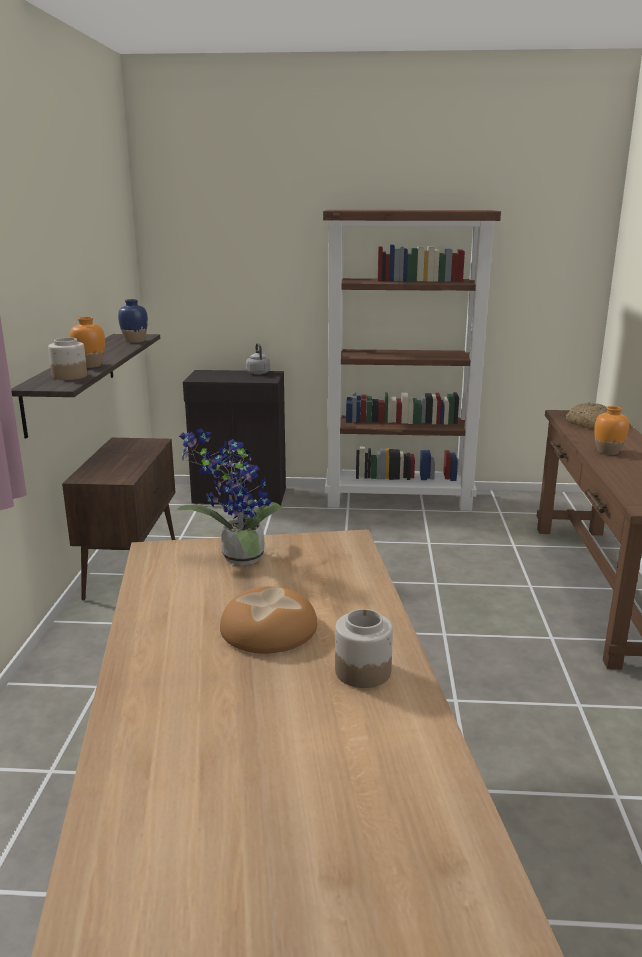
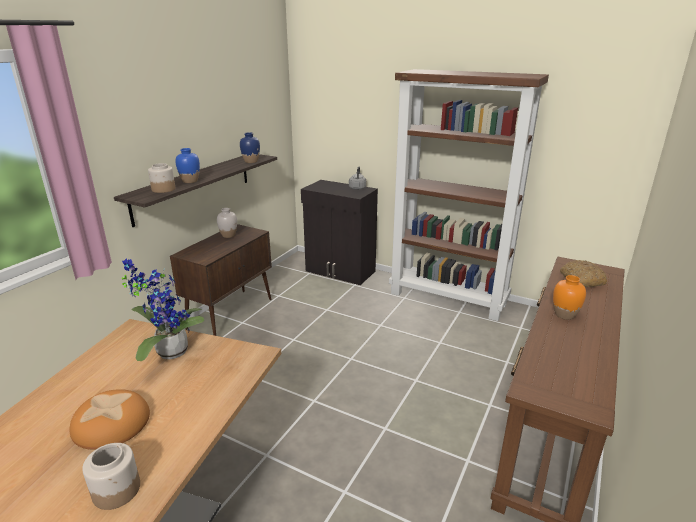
camera: 25 degrees right, 5 degrees up
(90, 365) = (190, 181): orange vase -> blue vase
(120, 450) = (228, 235): none -> white vase

